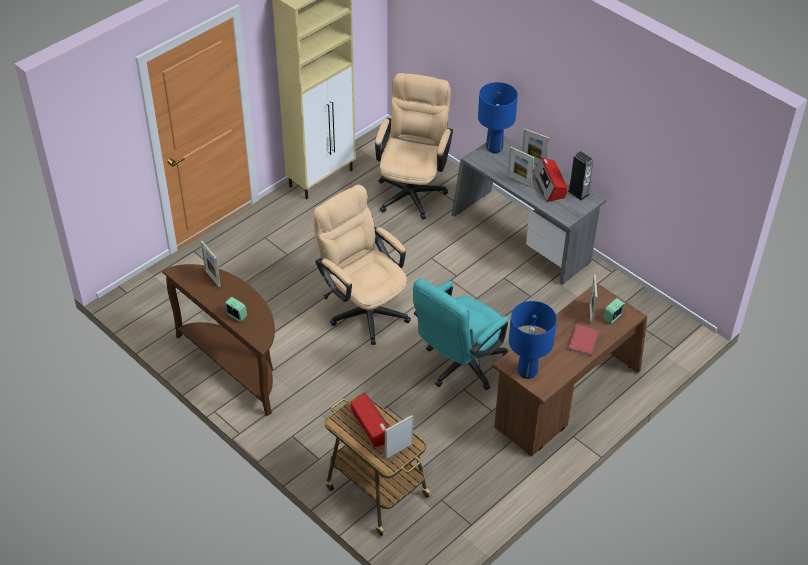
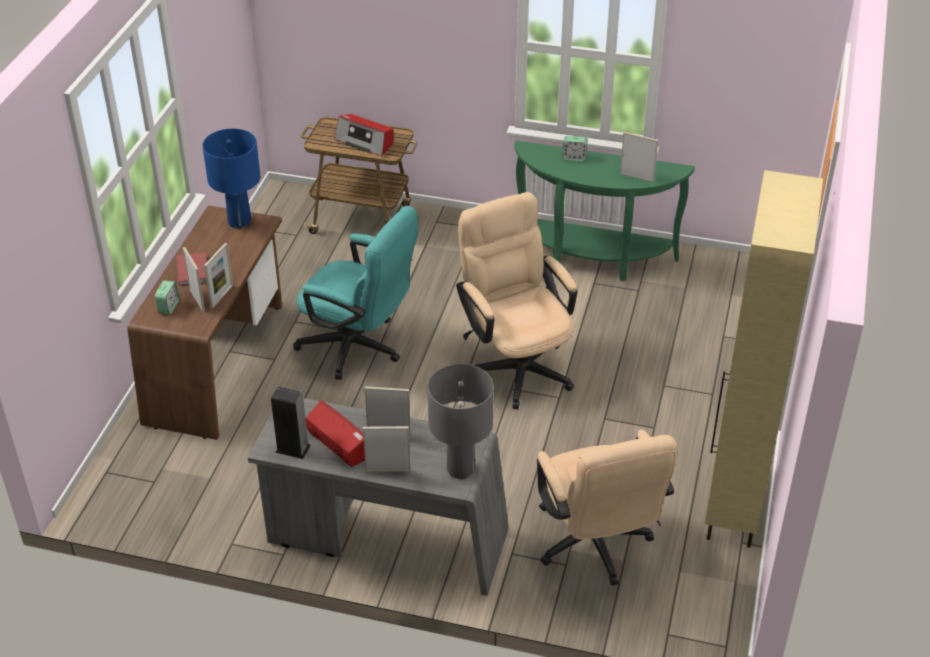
camera: 150 degrees right, 5 degrees down
(236, 365) = (592, 259): brown console table -> green console table
(363, 308) = (516, 363): beige office chair -> beige office chair turned 135 degrees counterclockwise
(398, 450) = (327, 135): picture frame -> picture frame (221, 296)
(459, 366) = (359, 348): turquoise office chair -> turquoise office chair turned 105 degrees clockwise
(494, 148) = (460, 470): blue table lamp -> grey table lamp

